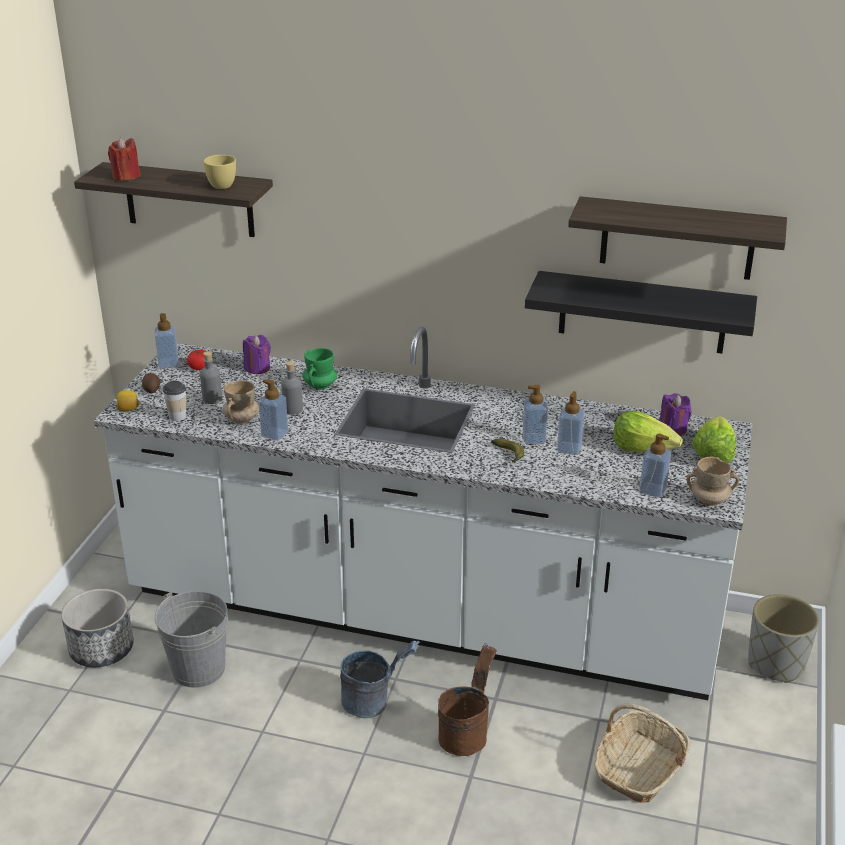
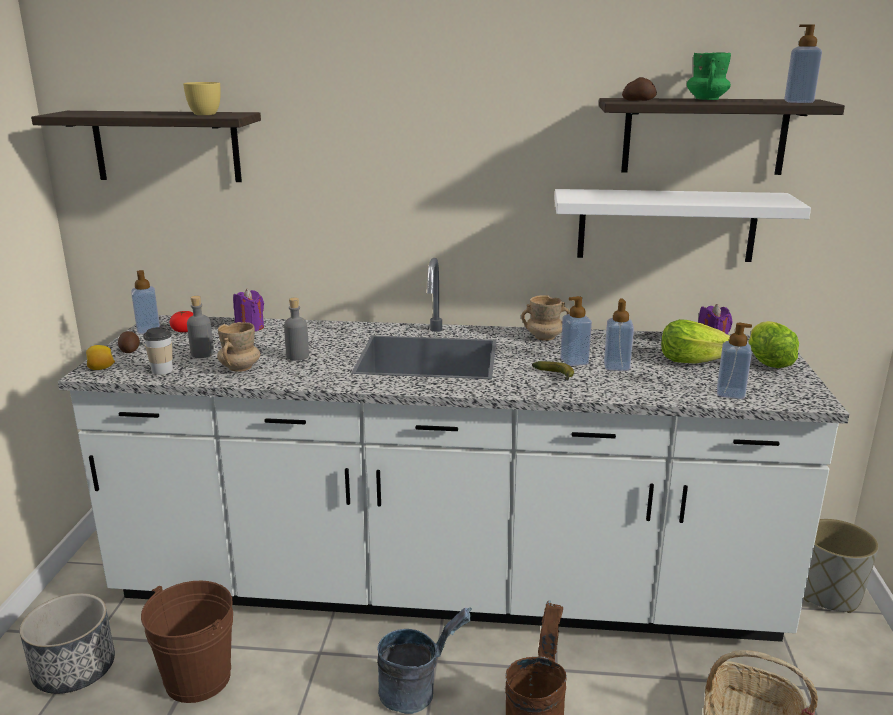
camera: 10 degrees left, 10 degrees down
(126, 176) = (93, 113): red candle -> none
(198, 668) = (197, 678): grey bucket -> brown bucket
(274, 434) = (281, 377): soap dispenser -> soap dispenser (798, 102)
(320, 385) = (323, 336): green mug -> green mug (706, 99)
(604, 214) = (638, 100): none -> potato
(642, 312) = (666, 225): black shelf -> white shelf
(709, 500) = (797, 397): beige mug -> beige mug (544, 337)

